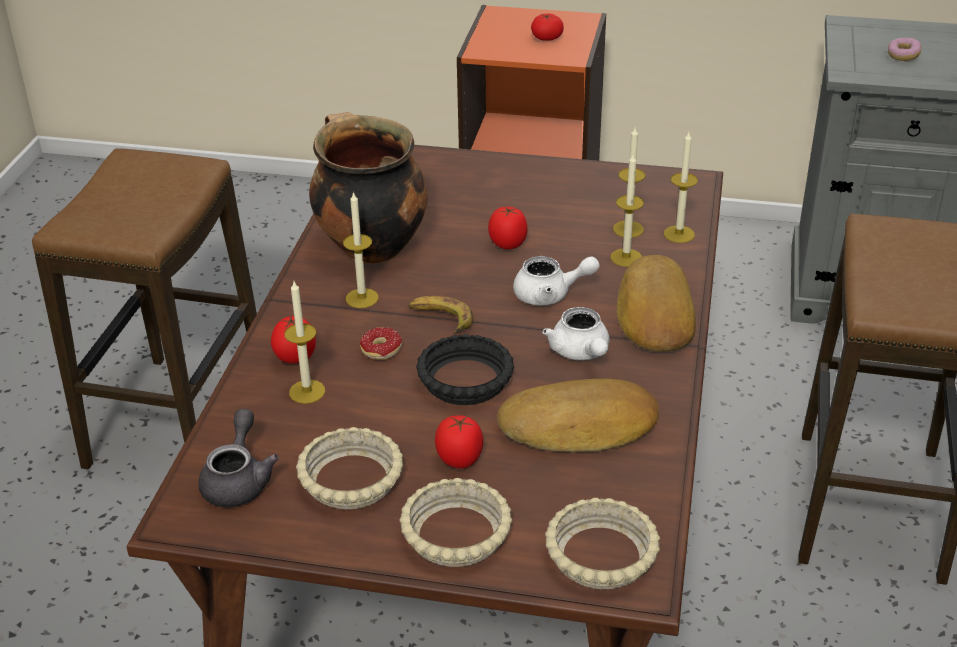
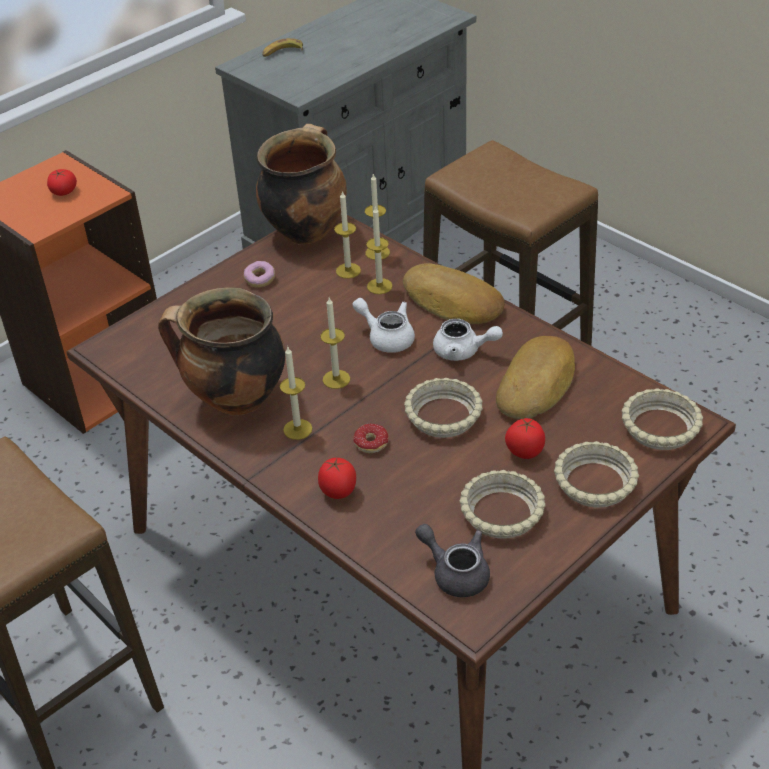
camera: 55 degrees left, 5 degrees up
(307, 391) = (384, 500): candle -> candle (336, 379)
(441, 318) = (362, 399): banana -> banana (282, 53)
(466, 379) = (443, 415): black bowl -> beige bowl
(507, 244) = (306, 331): tomato -> none
(550, 295) = (386, 337): white teapot -> white teapot turned 90 degrees counterclockwise
(661, 179) = (305, 230): none -> cooking pot
(903, 56) = (305, 67): donut -> donut (260, 280)

